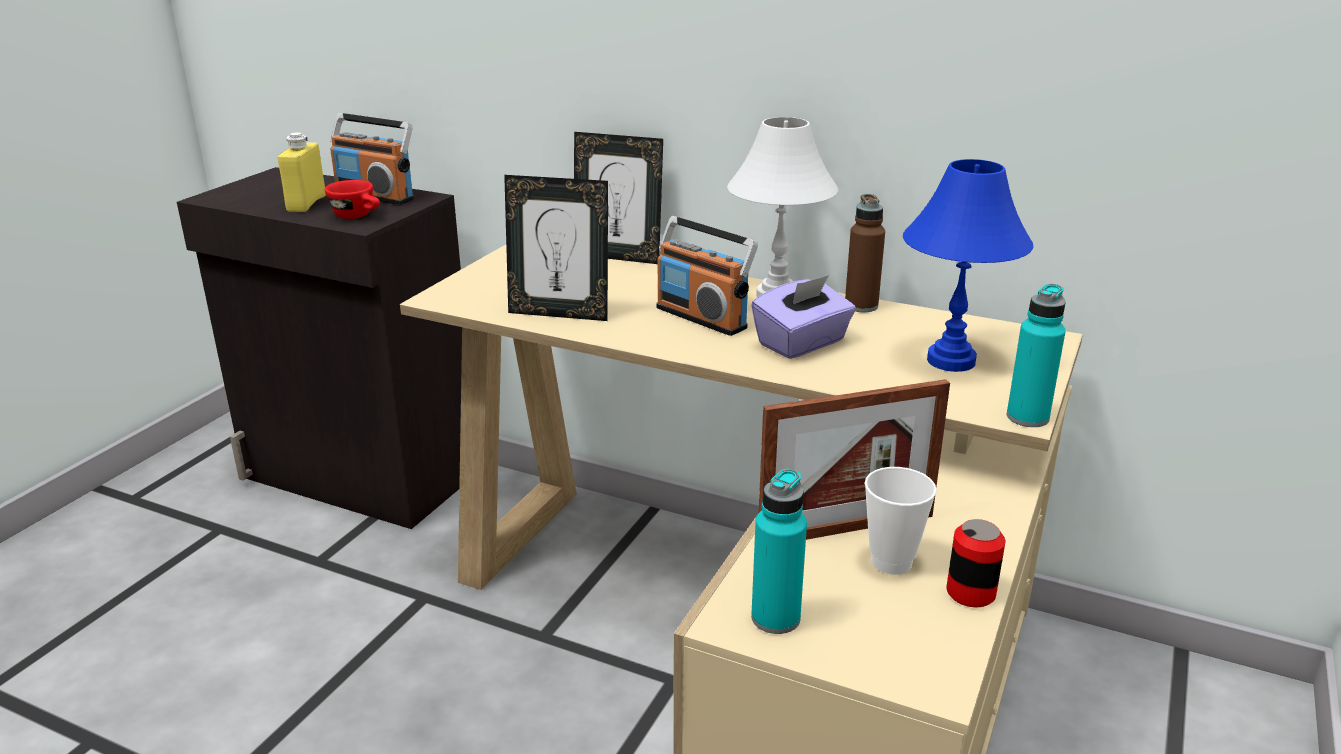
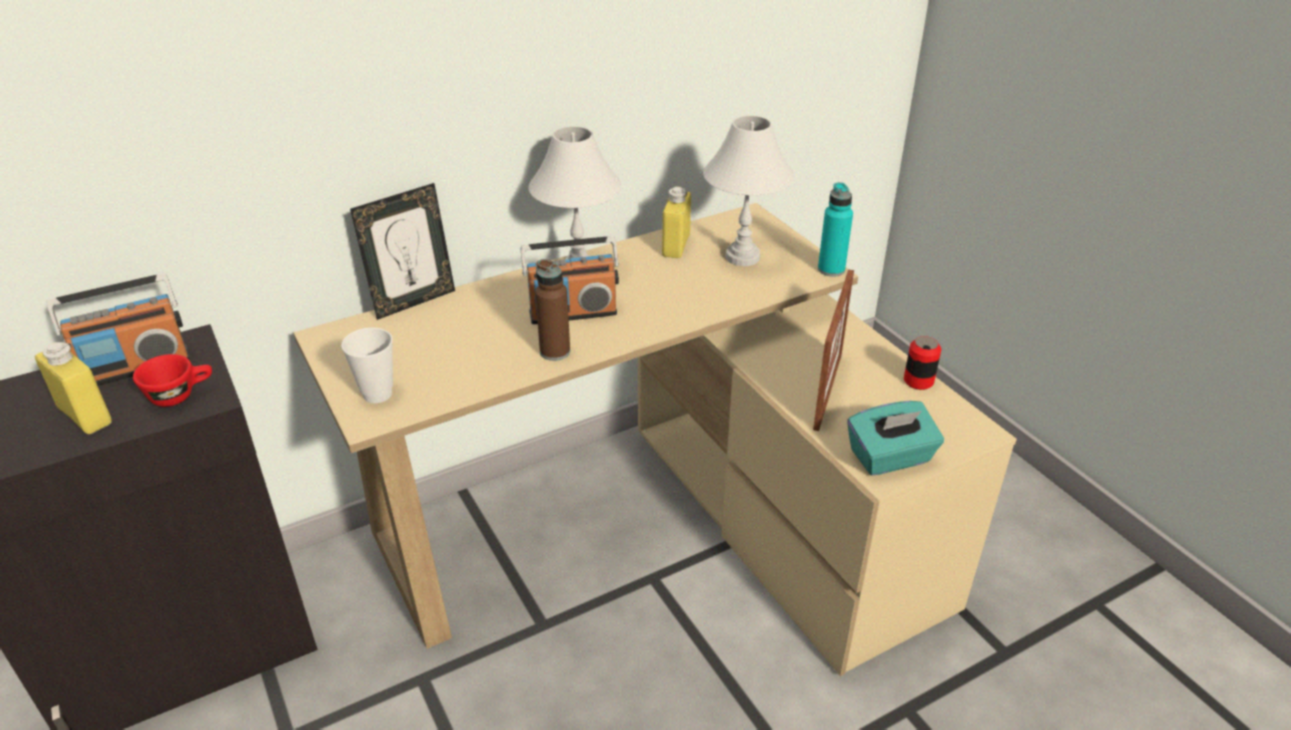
camera: 55 degrees left, 10 degrees up
(559, 313) = (484, 370): picture frame -> none
(775, 618) = (890, 458): turquoise bottle -> turquoise tissue box
(802, 343) = (660, 294): purple tissue box -> none
(861, 306) = (633, 248): brown bottle -> brown bottle (555, 352)
(891, 562) = (871, 392): cup -> cup (377, 394)
(905, 323) = (676, 246): none -> yellow bottle
(952, 360) = (742, 257): blue table lamp -> white table lamp

